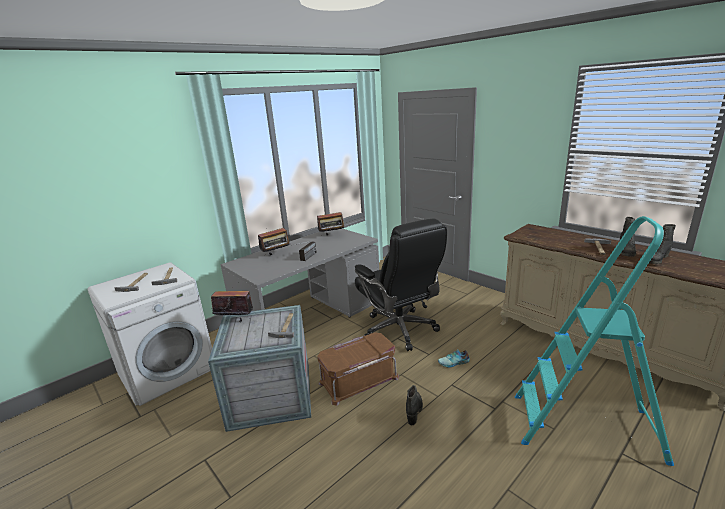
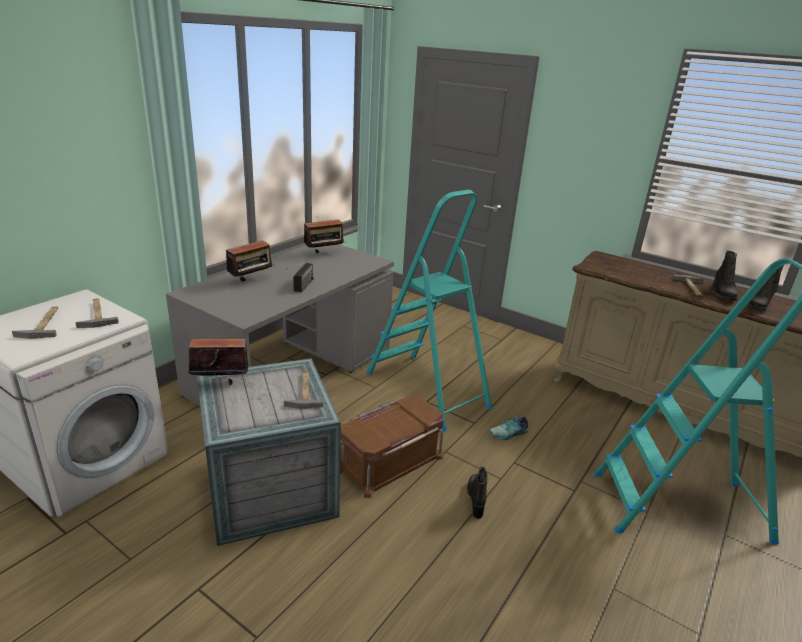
camera: 15 degrees left, 5 degrees up
(399, 329) = (426, 389): black office chair -> turquoise step ladder

